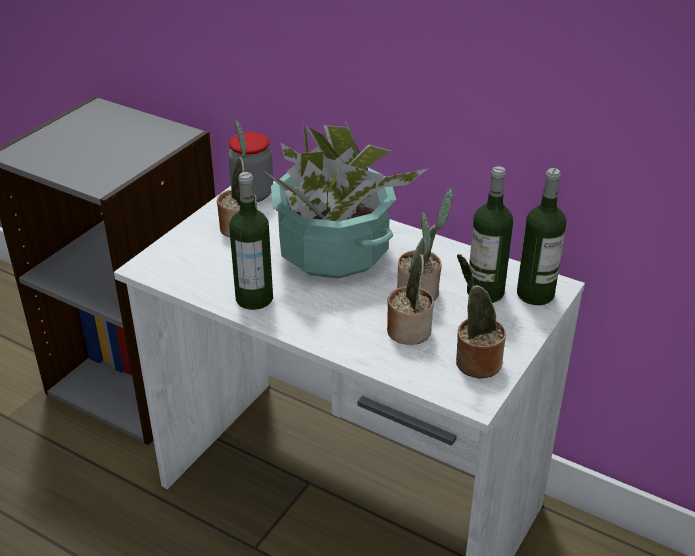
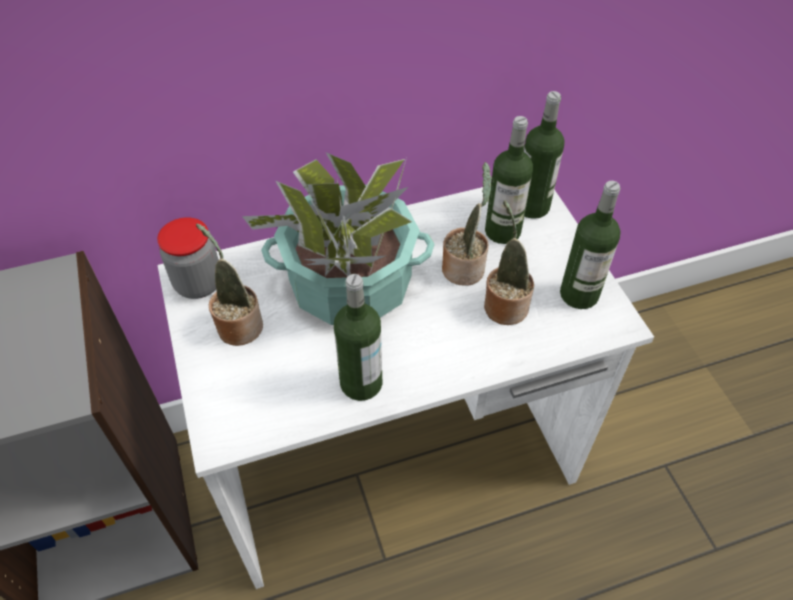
camera: 50 degrees left, 15 degrees up
(475, 362) = (579, 294): potted plant -> bottle

